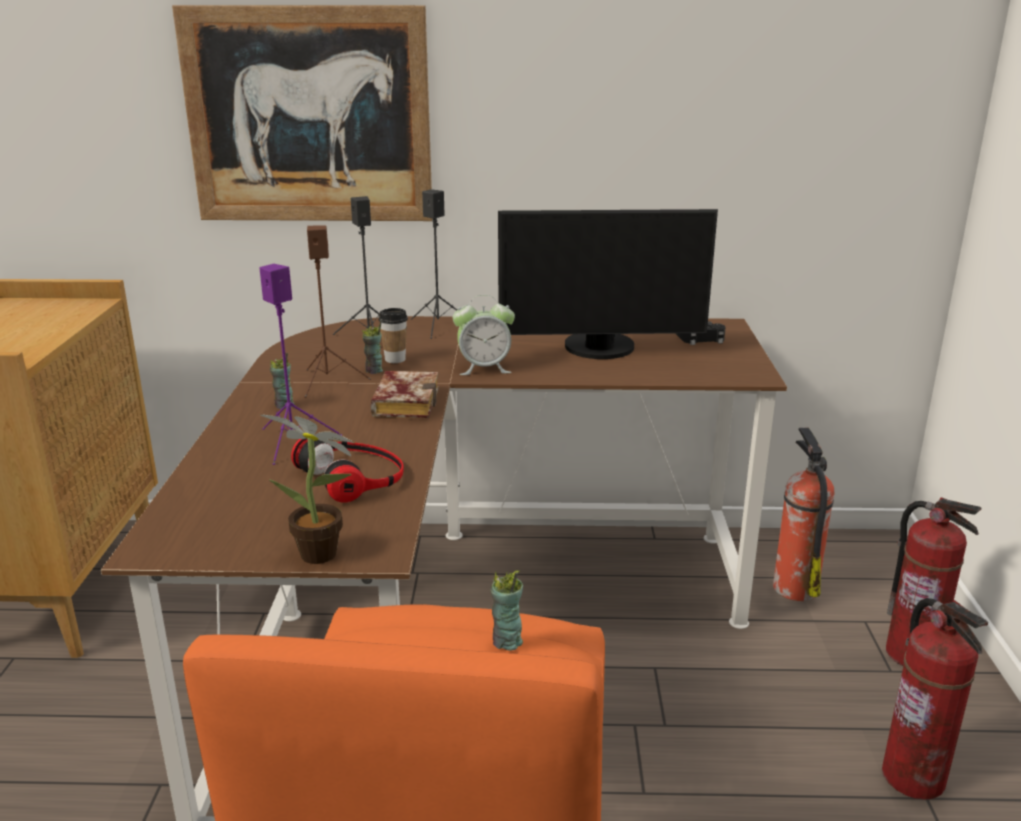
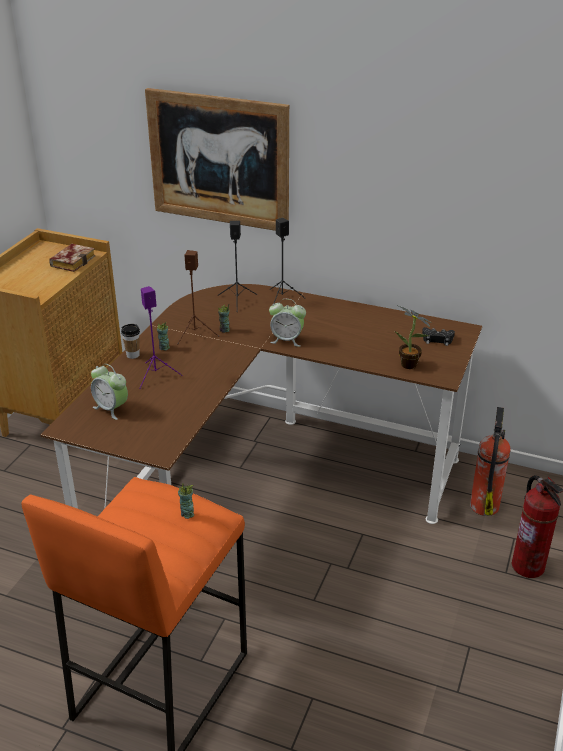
camera: 20 degrees right, 10 degrees up
(235, 502) = (111, 409): none -> alarm clock
(323, 556) = (135, 450): potted plant -> potted plant (410, 366)
(354, 476) = (174, 404): headphones -> none
(395, 359) = (241, 323): cup -> cup (133, 355)
(404, 401) = (227, 357): book -> book (73, 261)
(600, 349) = (366, 337): monitor -> none
(914, 777) = (471, 634): fire extinguisher -> none

